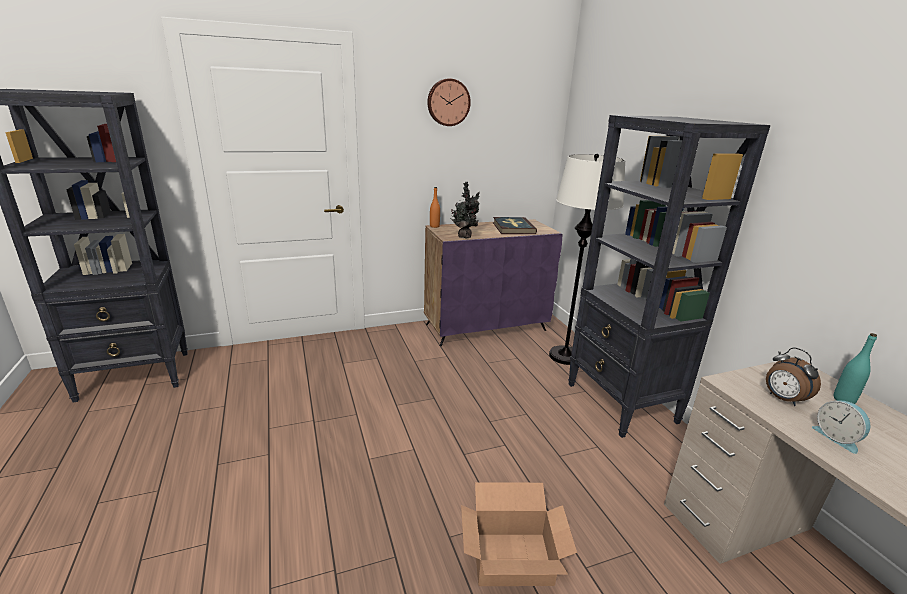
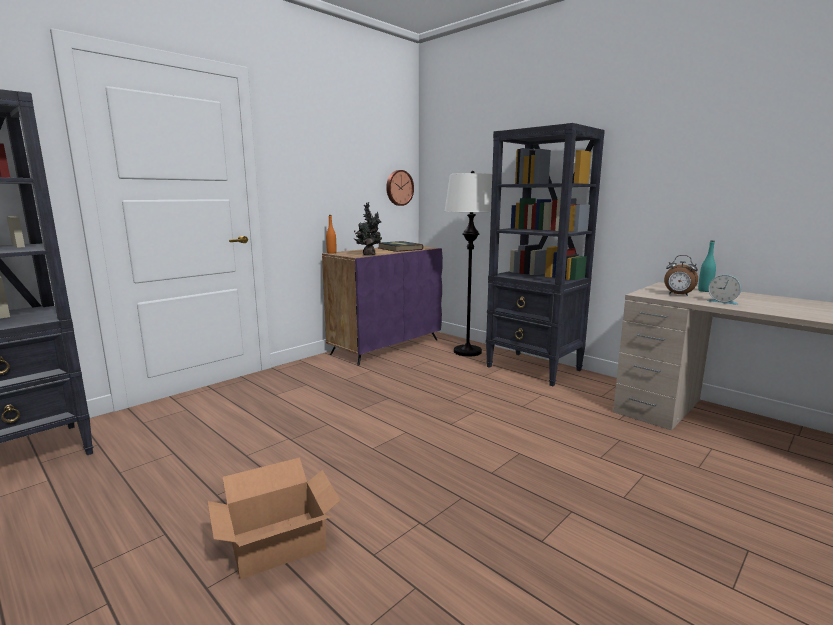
camera: 25 degrees left, 10 degrees down
(448, 102) = (331, 138): wall clock -> wall clock (399, 188)
(513, 559) = (550, 469): cardboard box -> cardboard box (278, 543)

